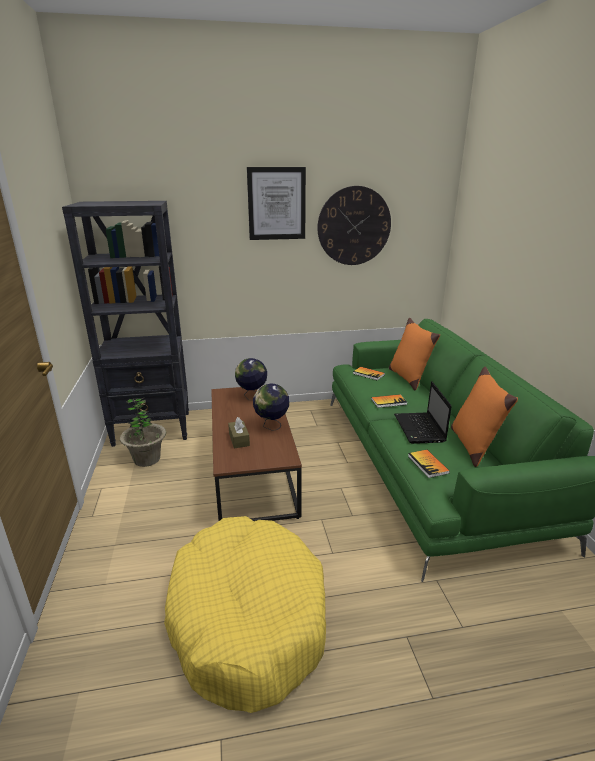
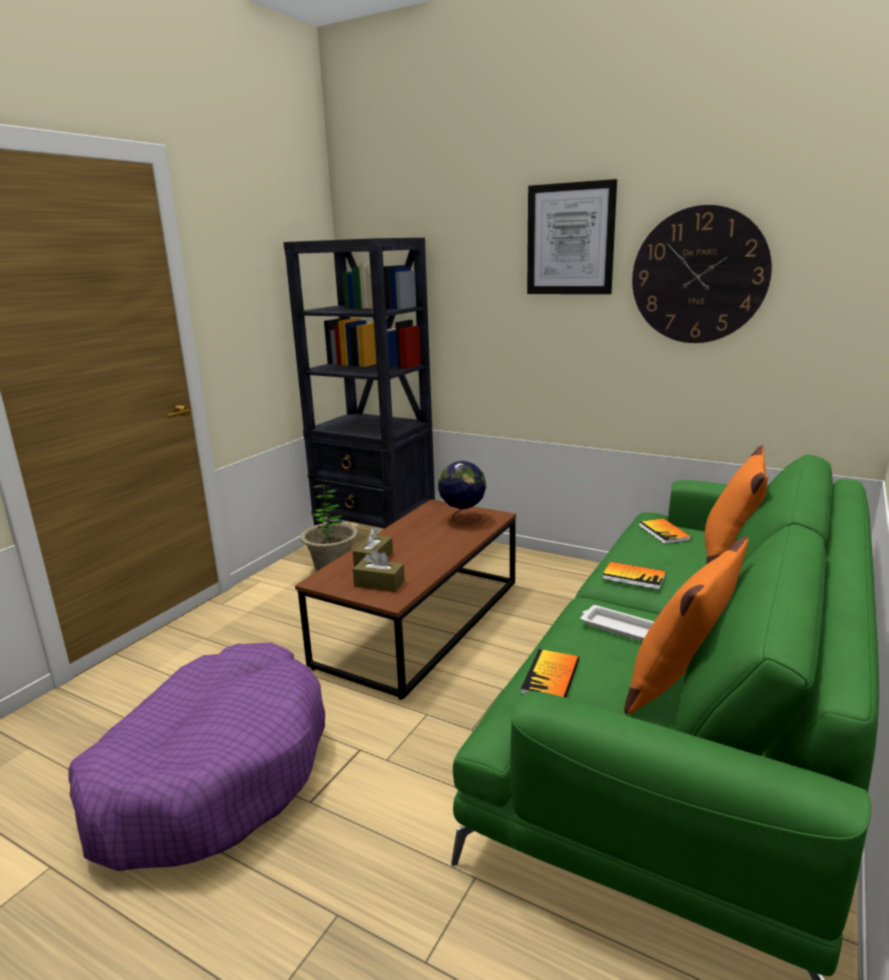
camera: 40 degrees right, 5 degrees down
(246, 618) = (213, 772): yellow dog bed -> purple dog bed
(265, 452) = (379, 583): none -> brown tissue box
(271, 426) = (432, 558): globe -> none
(420, 429) = (621, 628): laptop -> white tray

